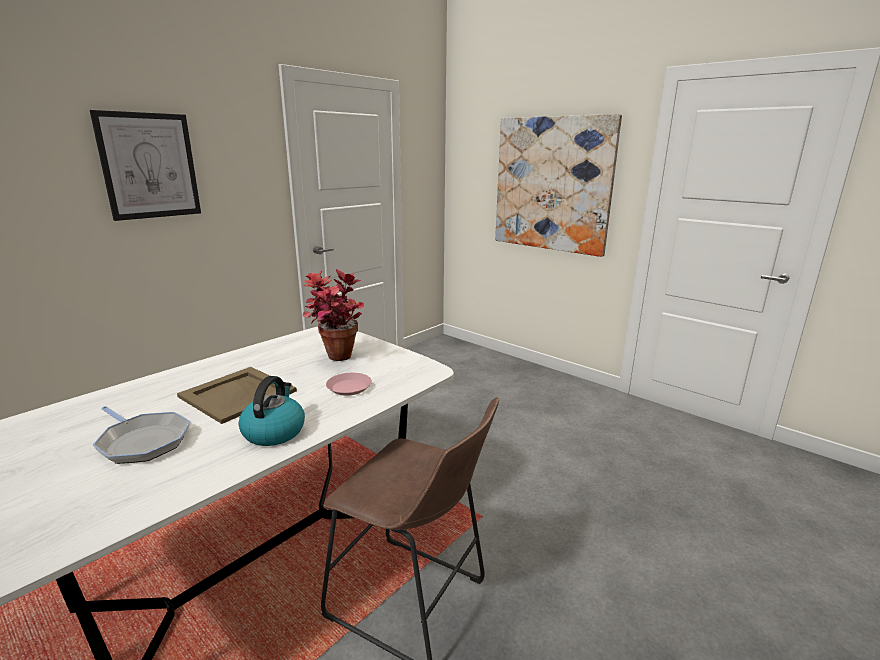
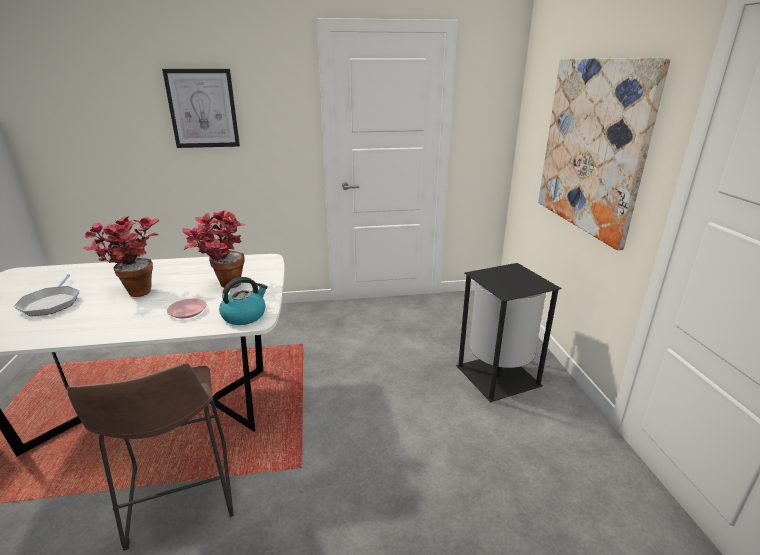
camera: 40 degrees right, 5 degrees up
(237, 394) = (134, 291): beige tray -> potted plant
(274, 431) = (98, 325): kettle -> kettle (244, 315)
(525, 391) = (497, 377): none -> black trash can

